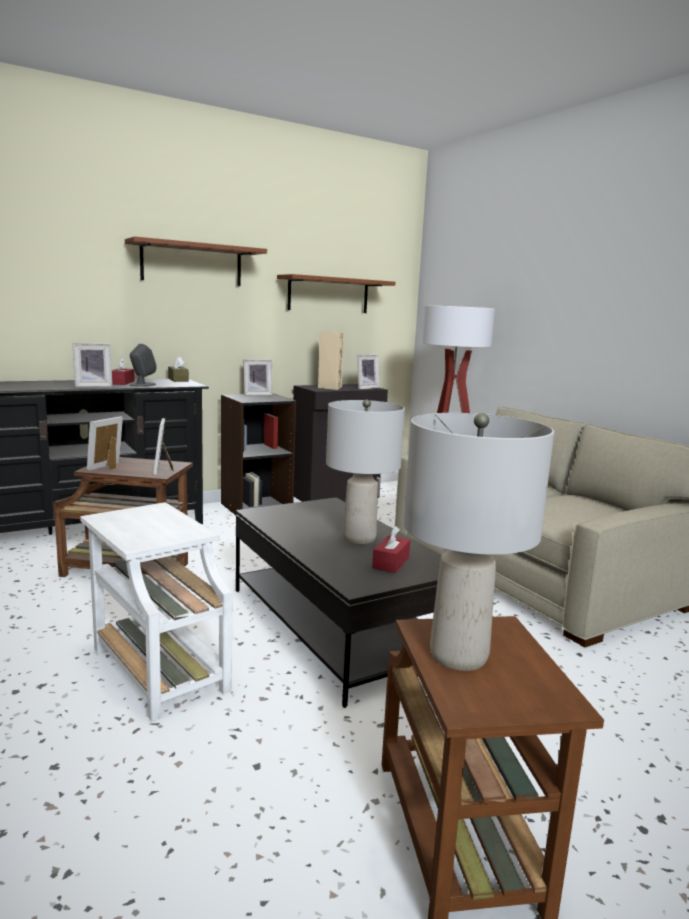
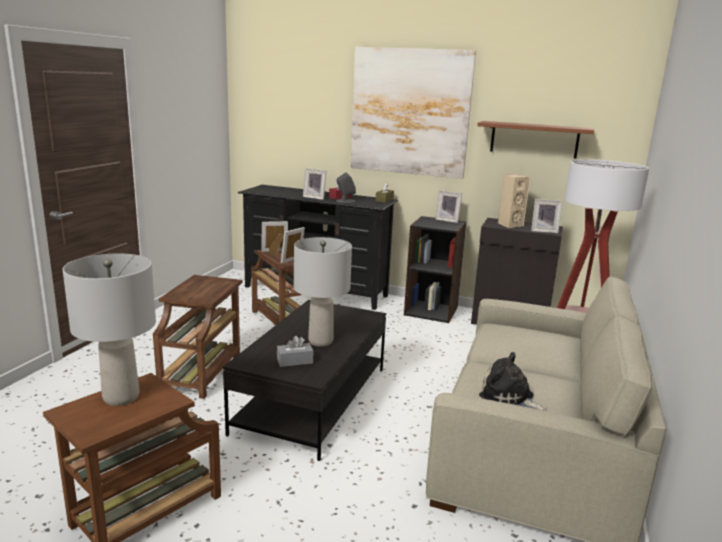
camera: 50 degrees right, 5 degrees up
(157, 668) = (202, 372): white side table -> brown side table
(192, 264) = (410, 112): brown shelf -> picture
(391, 562) = (295, 361): red tissue box -> grey tissue box
(584, 516) = (509, 398): none -> plush toy

